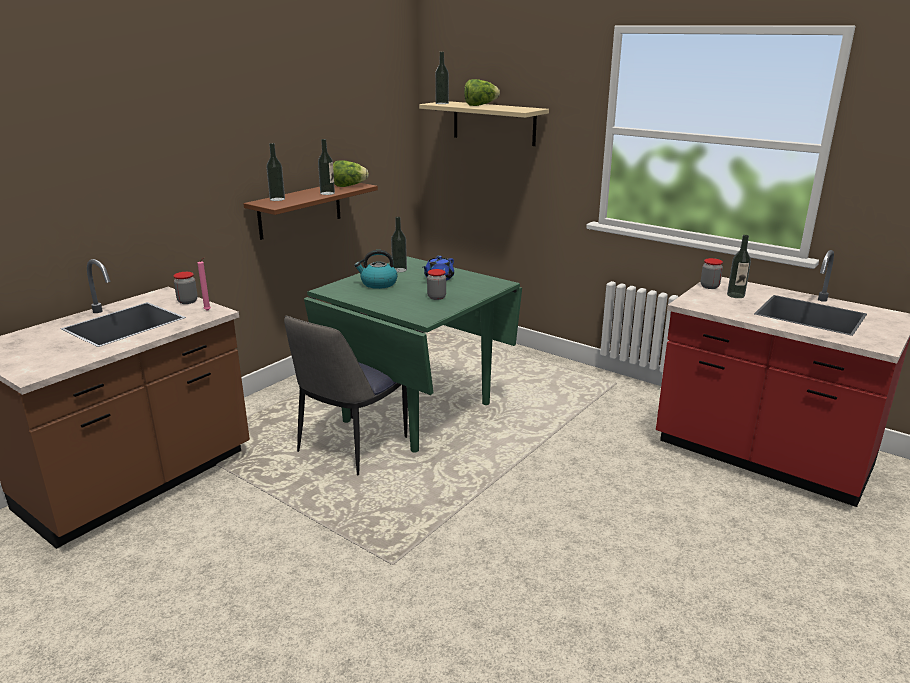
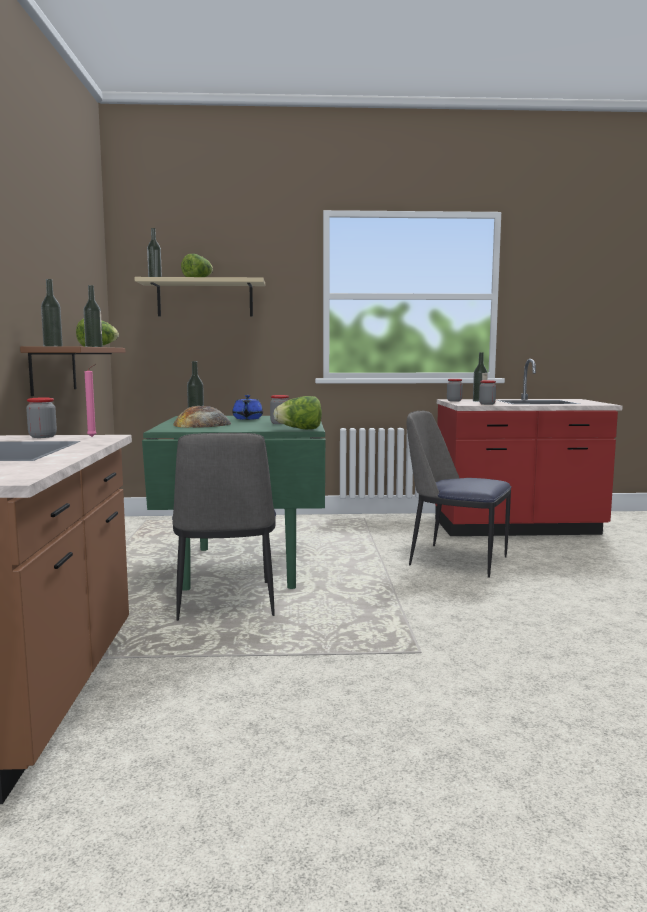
camera: 40 degrees left, 15 degrees down
(378, 284) = (202, 424): kettle -> bread
(417, 317) = (299, 429): none -> lettuce
(604, 475) = (455, 560): none -> chair
(717, 307) = (487, 404): none -> jar

